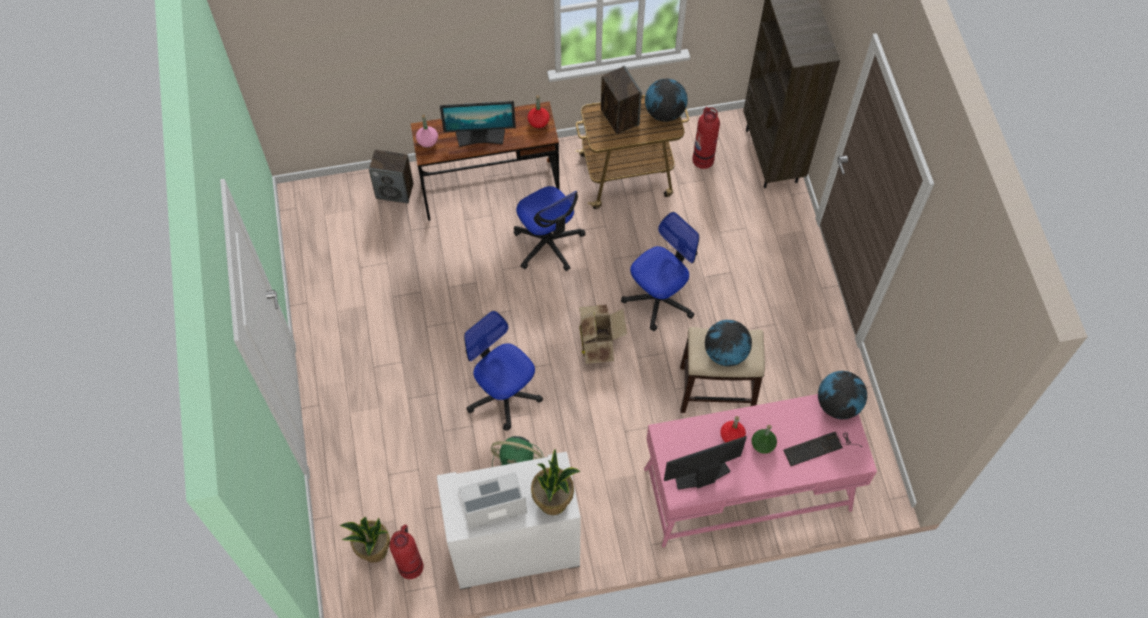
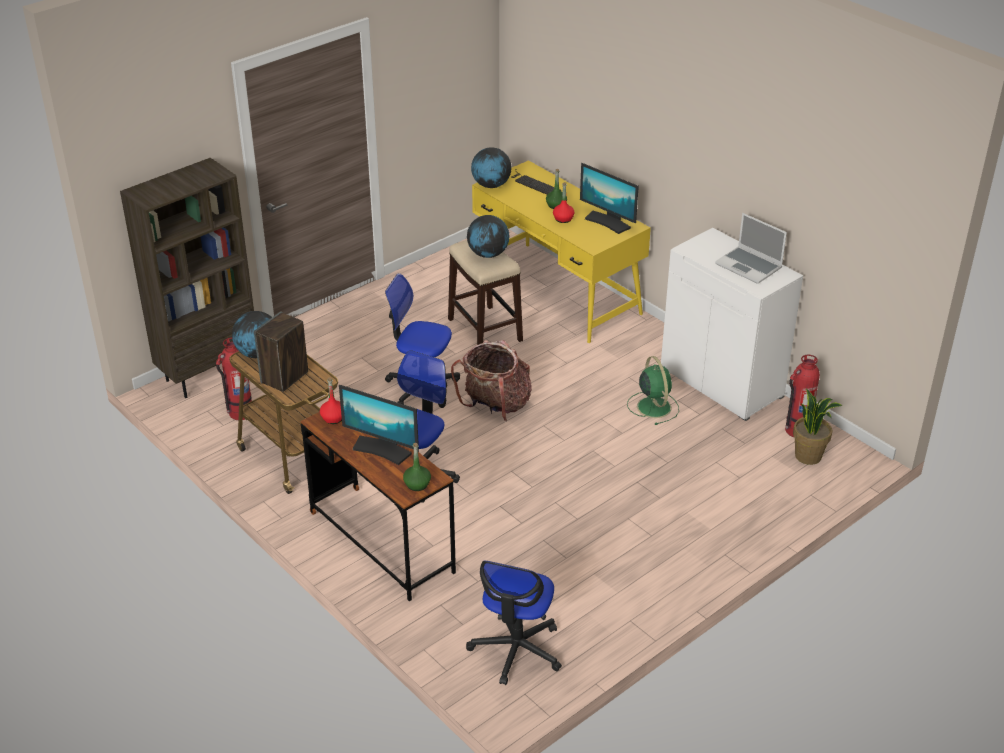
camera: 120 degrees left, 25 degrees down
(395, 191) = (437, 617): speaker -> none
(427, 141) = (417, 484): pink bottle -> green bottle
(480, 136) = (382, 449): monitor -> monitor turned 150 degrees clockwise
(504, 394) = (598, 440): office chair -> office chair (516, 649)
(553, 501) = (715, 241): potted plant -> none
(599, 341) = (495, 406): cardboard box -> backpack
(746, 489) = (556, 291): pink desk -> yellow desk

